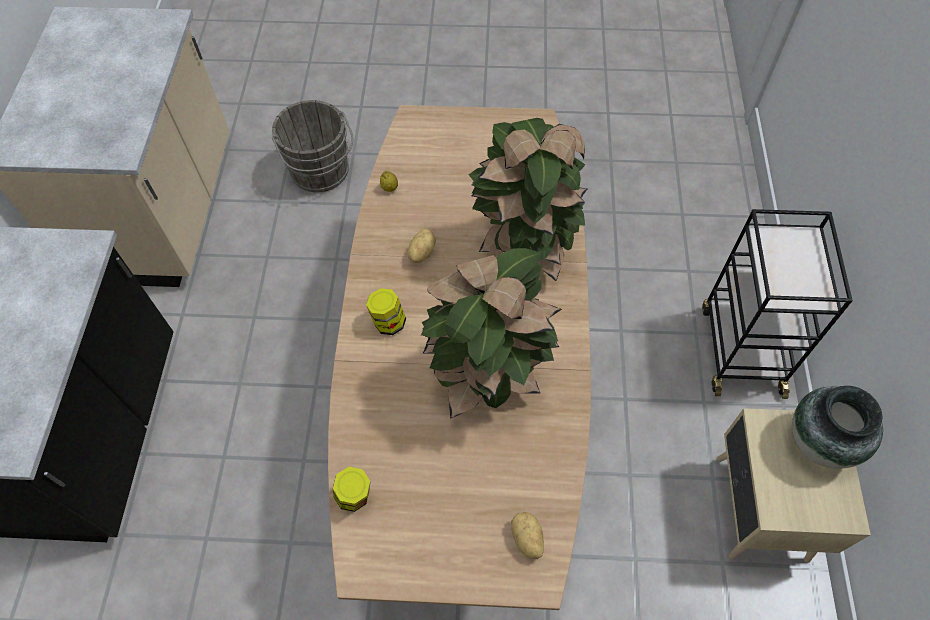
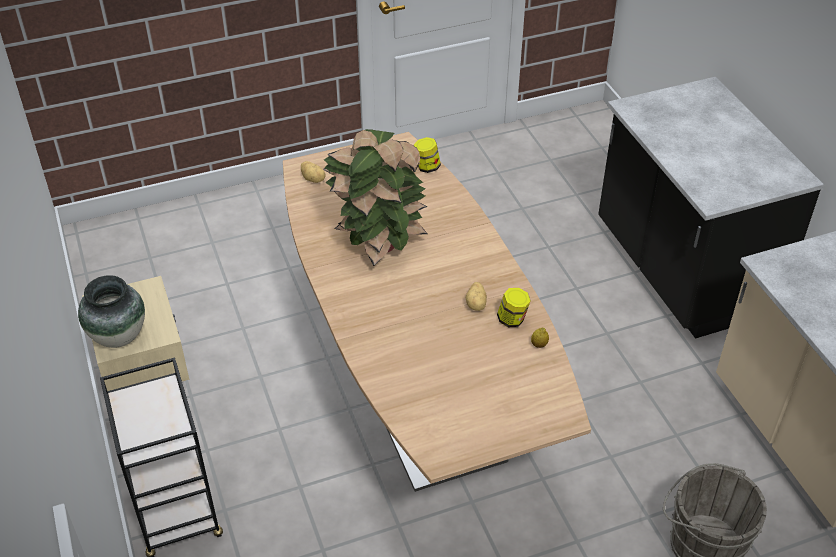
camera: 155 degrees right, 15 degrees down
(388, 322) = (469, 253): jar -> jar (512, 320)
(526, 246) = (393, 335): potted plant -> none

